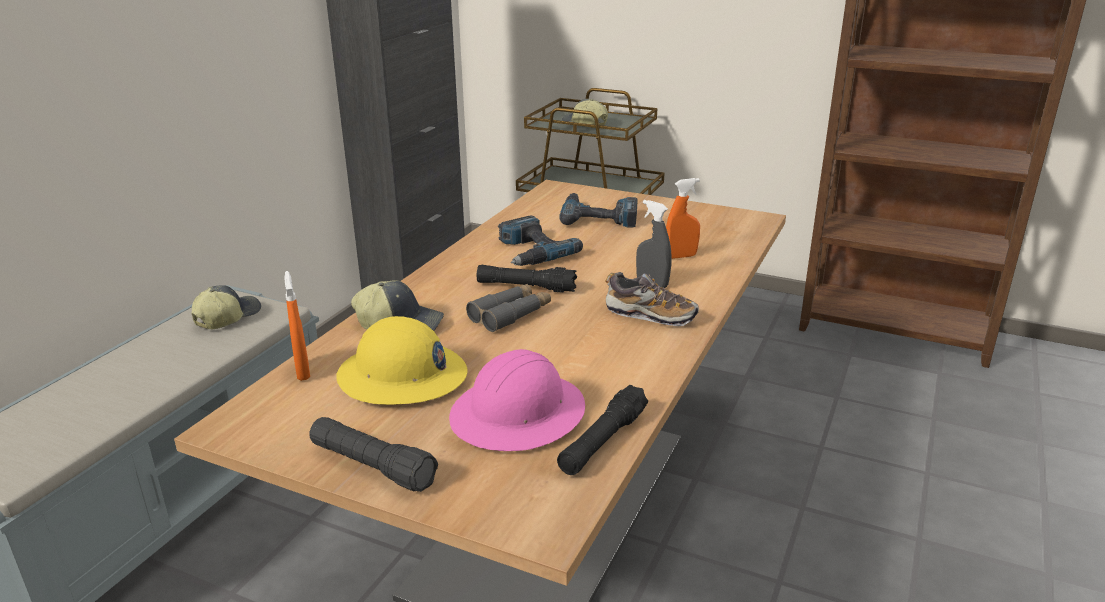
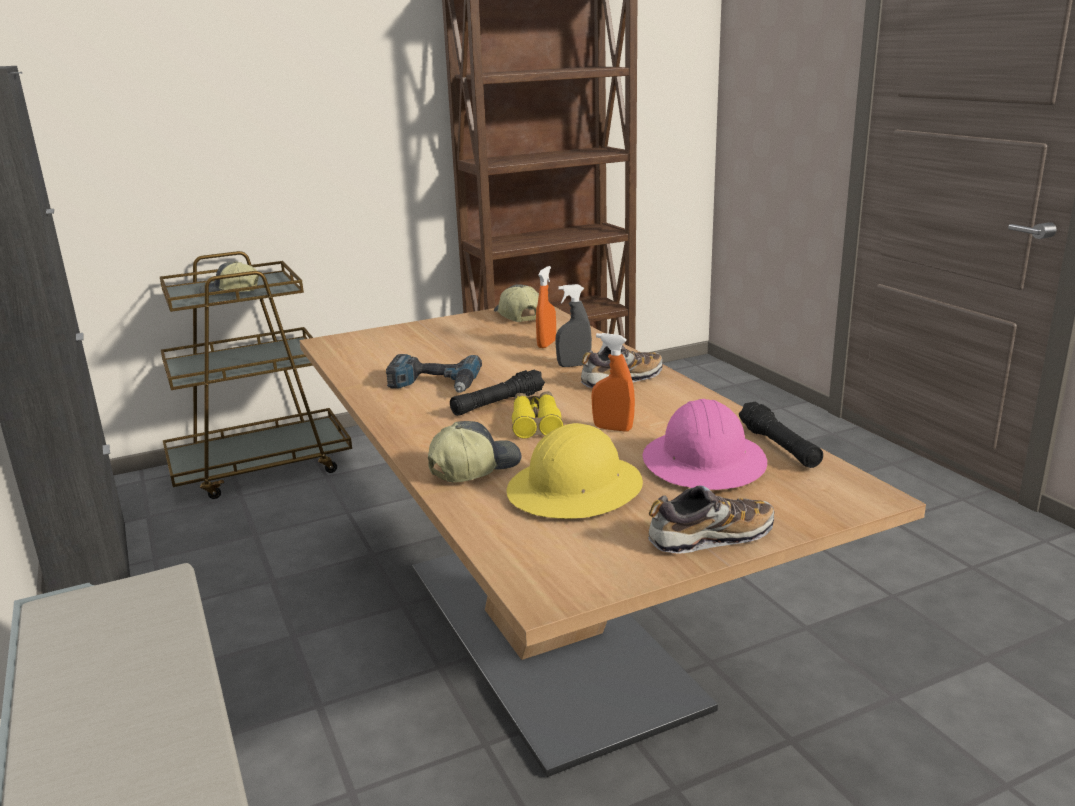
camera: 50 degrees left, 5 degrees down
(227, 317) = (103, 619): cap -> cap (517, 316)
(303, 371) = (491, 532): orange spray bottle -> orange spray bottle (613, 428)
(372, 466) = (710, 538): black flashlight -> shoe
(510, 314) = (536, 422): grey binoculars -> yellow binoculars
(599, 217) = (421, 345): power drill -> none

